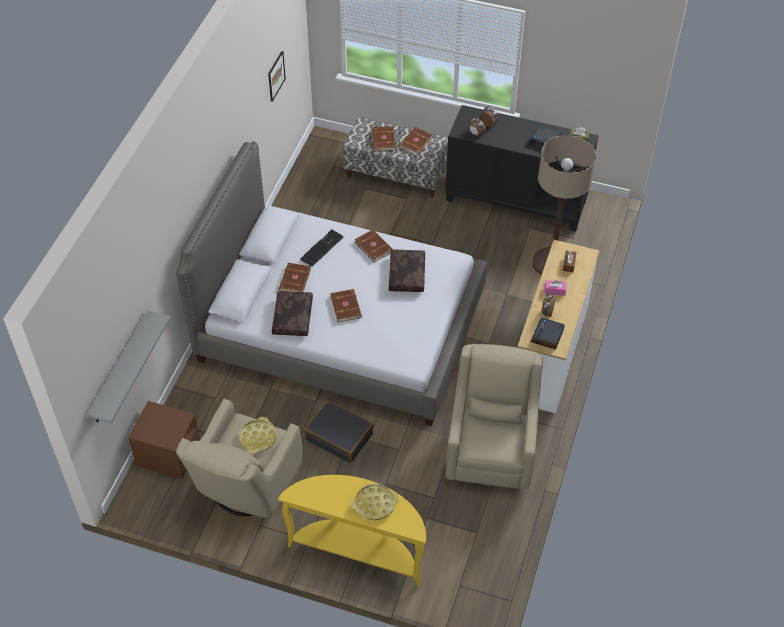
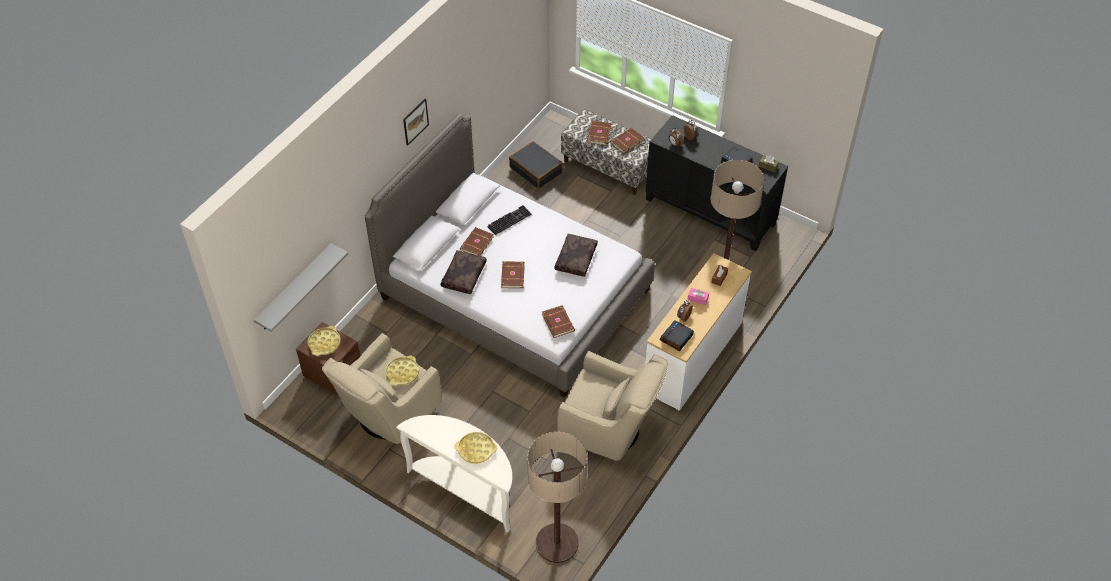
camera: 15 degrees right, 0 degrees up
(159, 424) = (324, 343): none -> yellow tray
(276, 76) = (505, 59): picture -> picture (415, 121)
(339, 436) = (481, 389): black suitcase -> black suitcase (536, 170)
(359, 550) = (466, 489): yellow console table -> white console table
(374, 246) = (555, 228): brown book -> brown book (558, 322)
(476, 585) = (557, 543): none -> floor lamp
(491, 450) = (610, 430): beige armchair -> beige armchair turned 90 degrees clockwise

